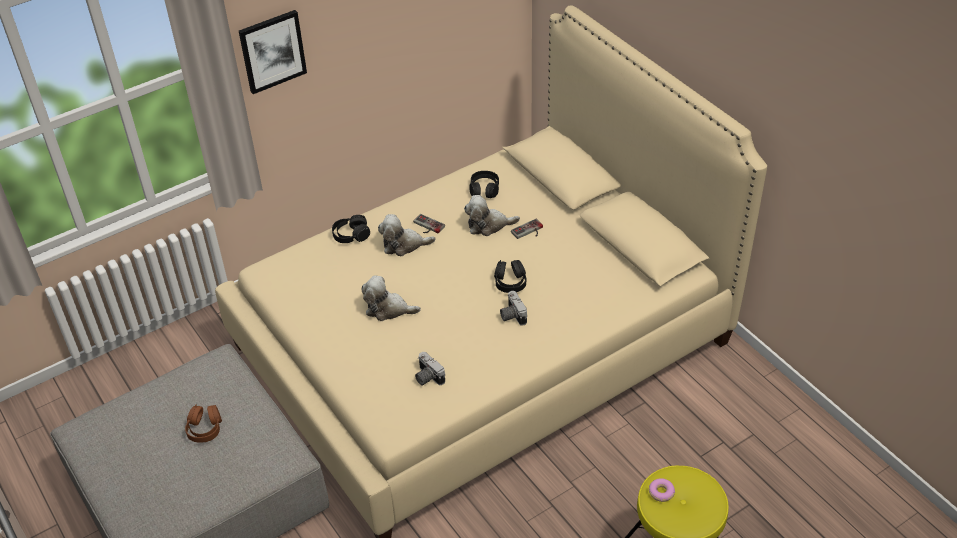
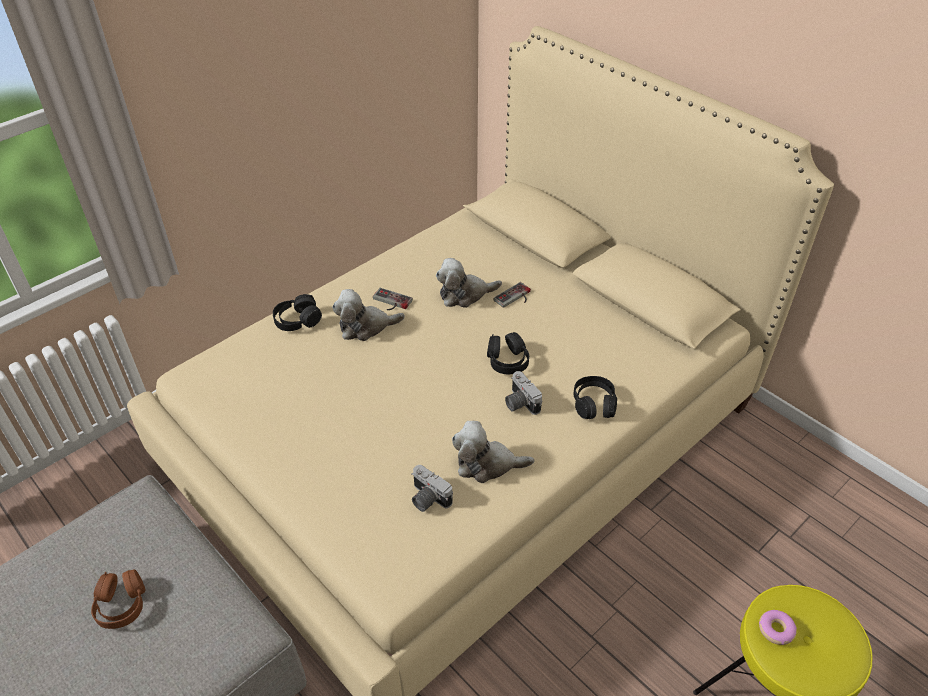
camera: 10 degrees left, 0 degrees up
(272, 51) = (174, 86): picture -> none
(388, 309) = (359, 410): plush toy -> plush toy (487, 464)
(484, 190) = (451, 254): black headphones -> black headphones (594, 404)

